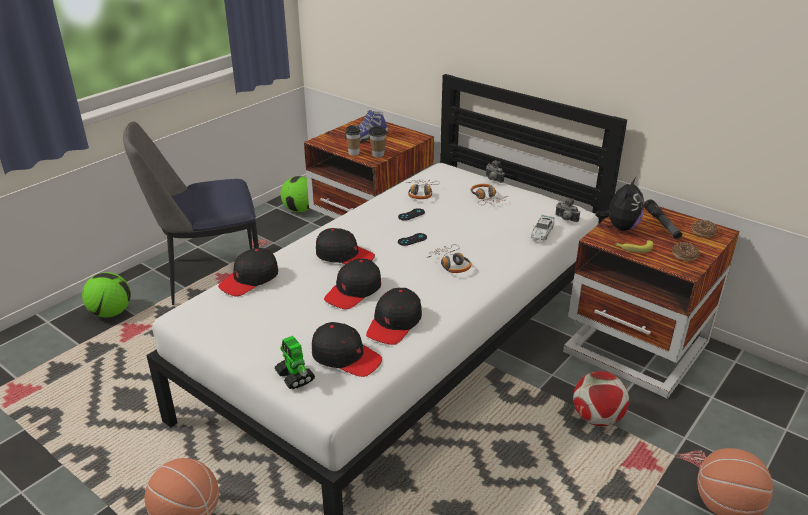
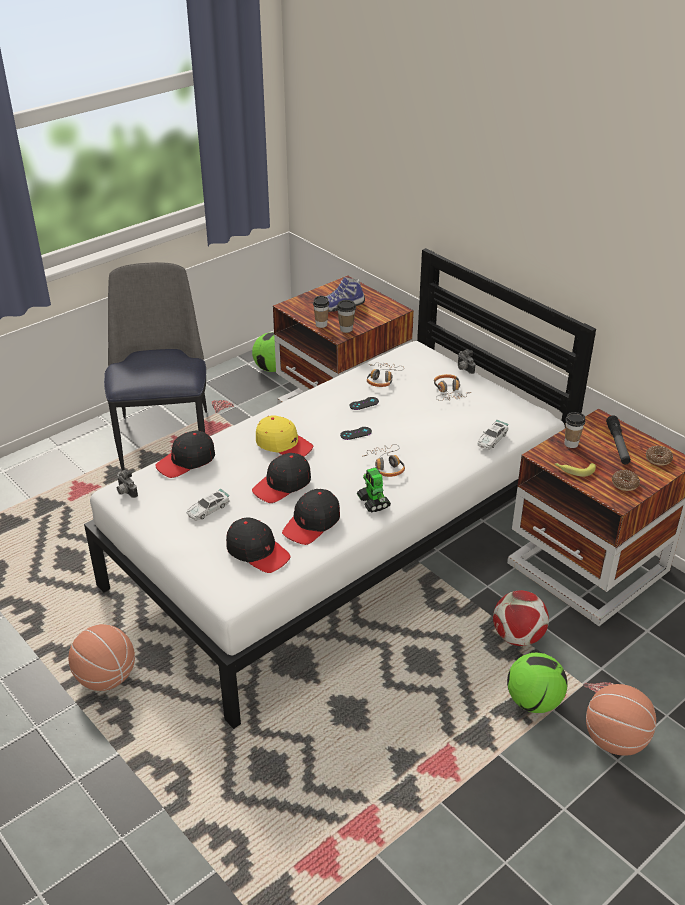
camera: 10 degrees right, 5 degrees up
(111, 313) = (63, 468): football -> football (534, 701)
(210, 276) = (165, 437): chair -> chair turned 90 degrees clockwise
(283, 322) = (208, 509): none -> toy car
(295, 377) = (207, 566): toy robot -> toy robot (373, 503)
(344, 255) = (283, 444): black cap -> yellow cap
(565, 219) = (523, 425): camera -> camera (125, 492)
(620, 227) = (571, 444): plush toy -> cup

